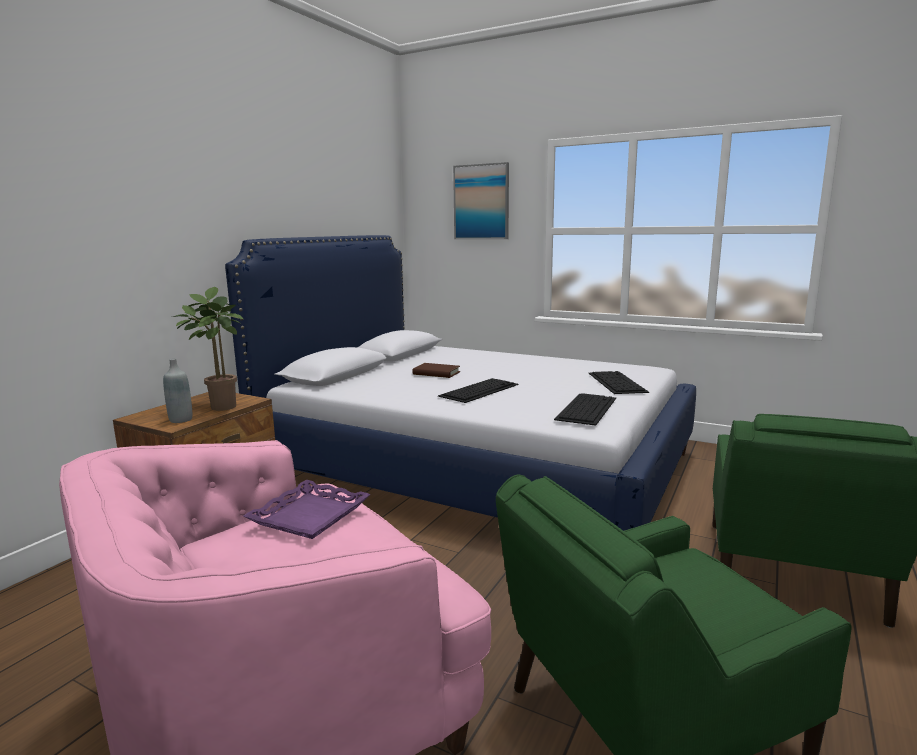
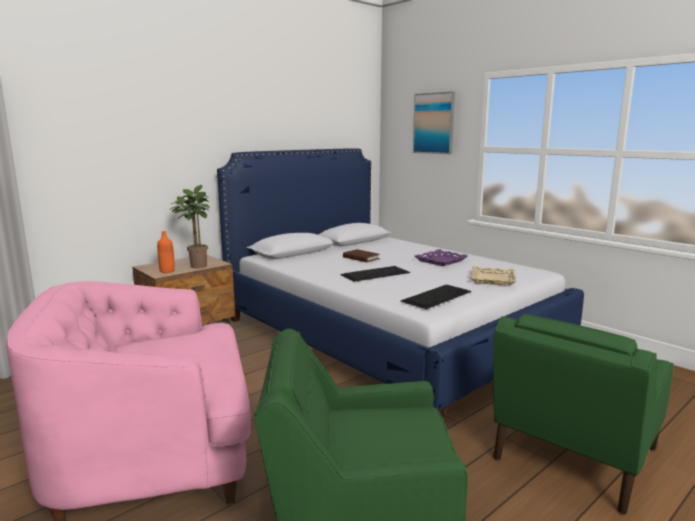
camera: 20 degrees right, 0 degrees up
(181, 420) = (167, 271): grey bottle -> orange bottle
(310, 516) = (190, 339): purple tray -> purple tray (441, 261)
(616, 382) = (492, 279): keyboard -> beige tray

